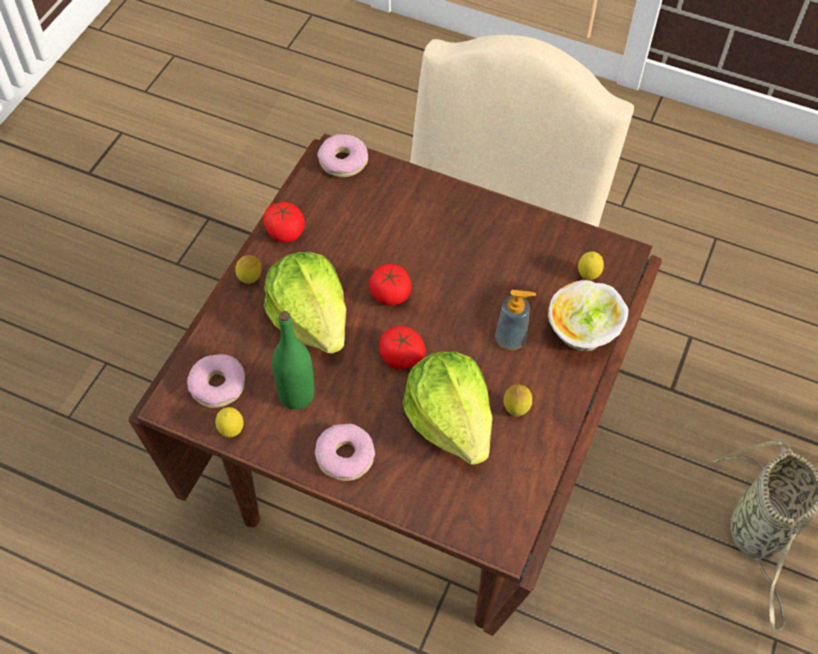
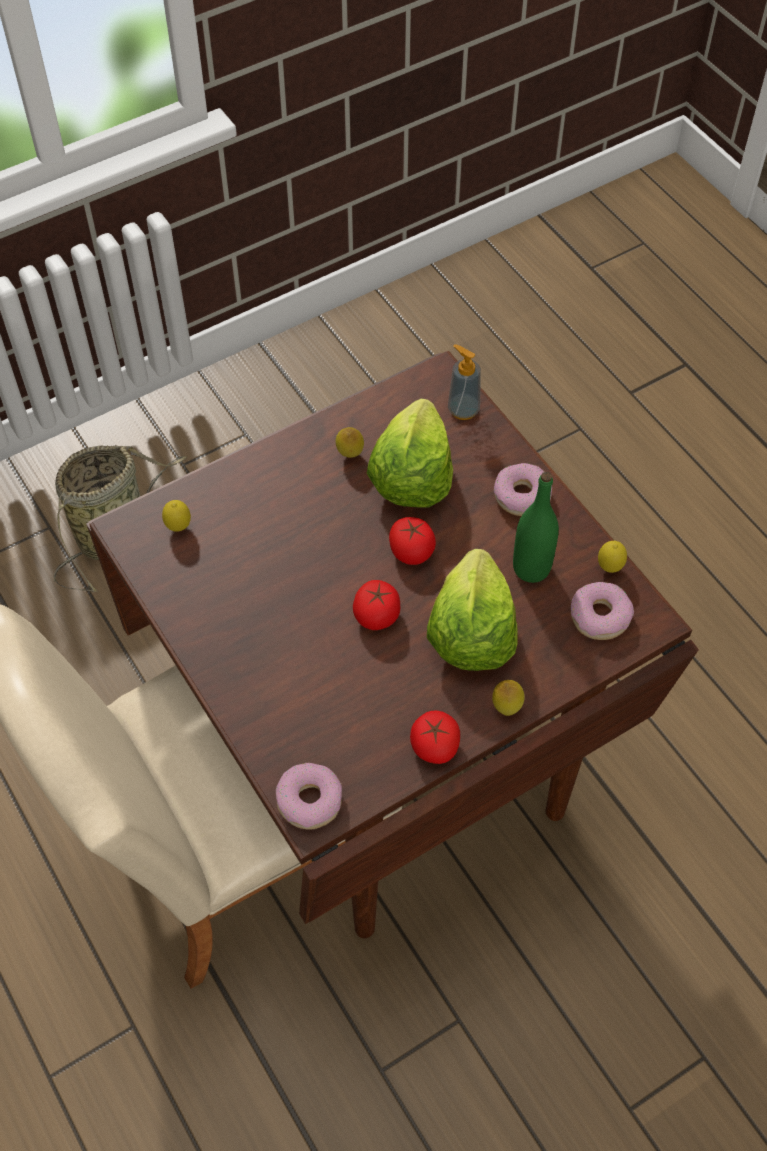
camera: 145 degrees left, 0 degrees up
(510, 340) = (302, 511): soap dispenser -> soap dispenser (463, 409)
(582, 336) = (237, 479): bowl -> none

